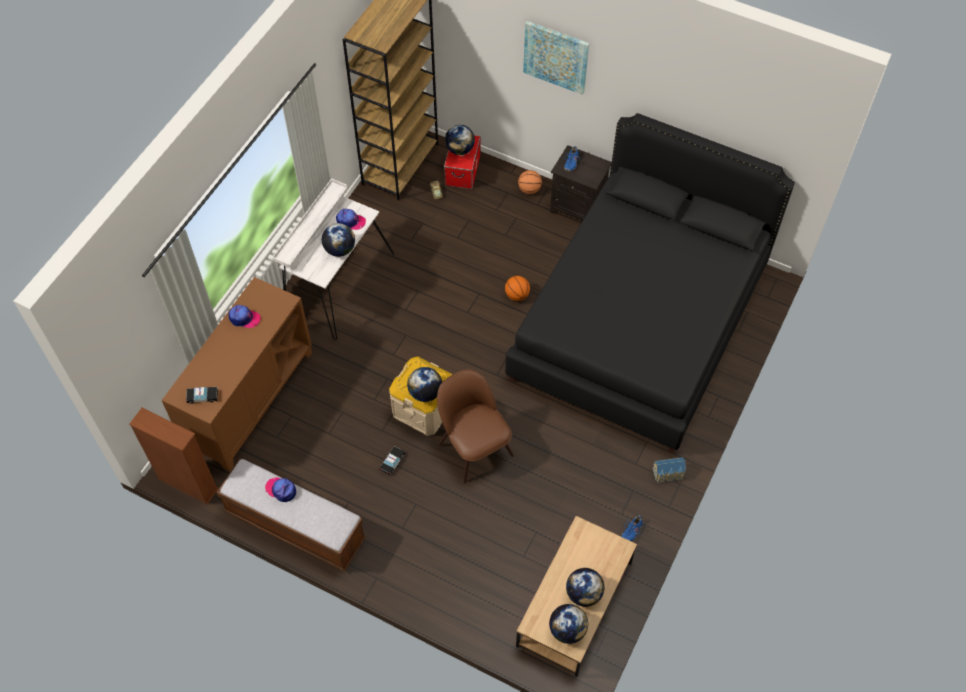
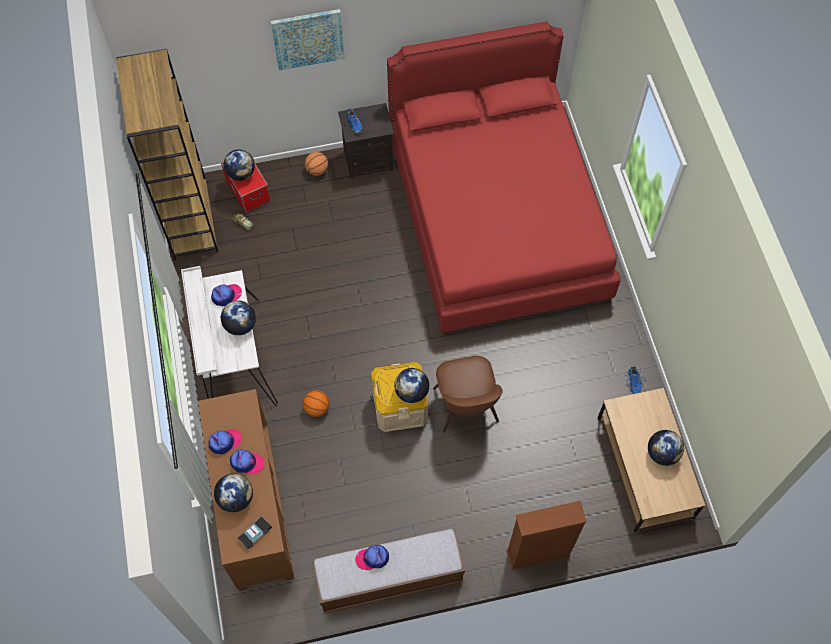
camera: 40 degrees left, 5 degrees up
(188, 484) = (269, 616): brown bookcase -> brown bookcase (538, 553)
(244, 344) = (246, 463): none -> cap
(392, 462) = (416, 468): toy car -> none
(474, 447) = (466, 407): brown chair -> brown chair turned 120 degrees counterclockwise
(517, 295) = (387, 263): basketball -> basketball (317, 408)
(567, 630) = (675, 489): globe -> globe (236, 498)
(639, 322) = (496, 219): black bed -> red bed
(668, 474) = (620, 320): toy house -> none

